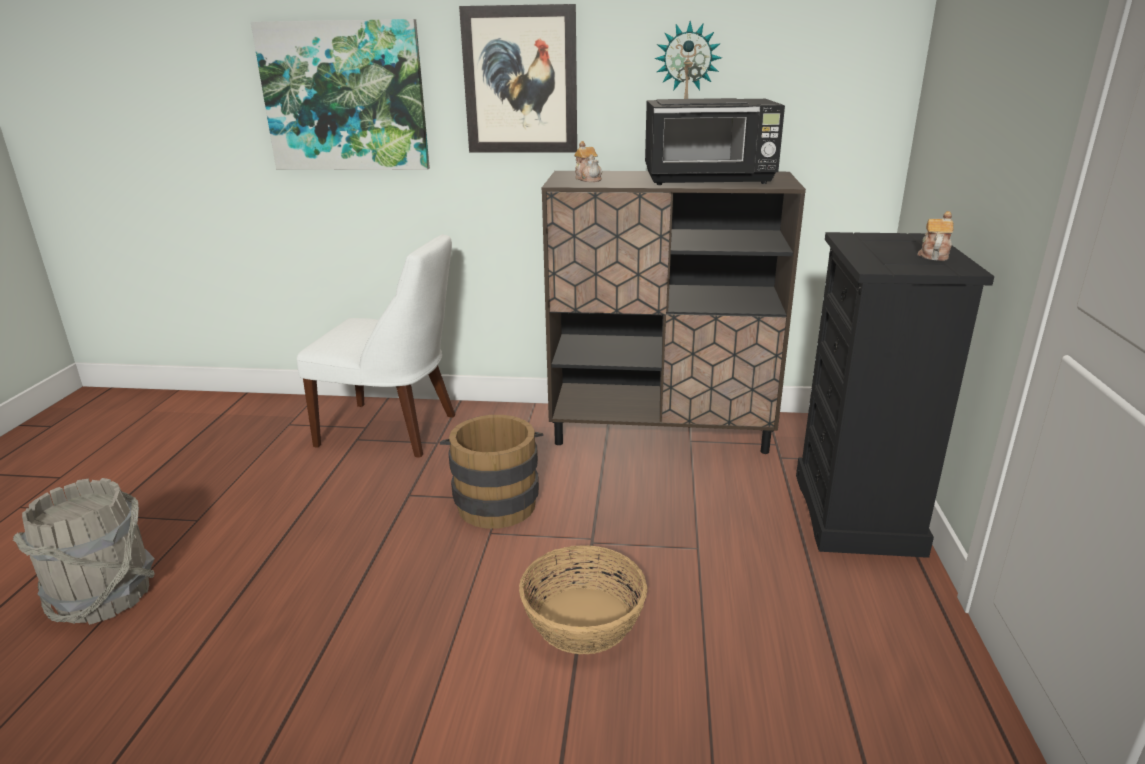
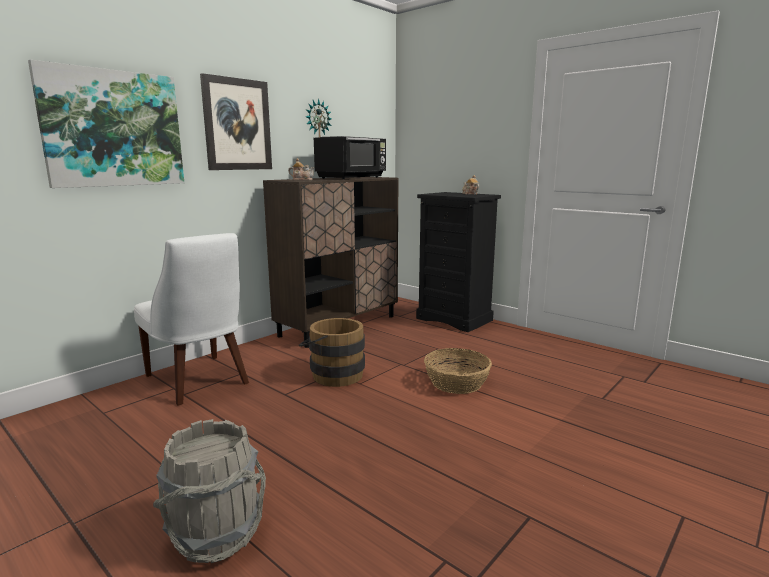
camera: 55 degrees left, 10 degrees down
(393, 431) = (199, 381): white chair -> white chair turned 90 degrees clockwise

